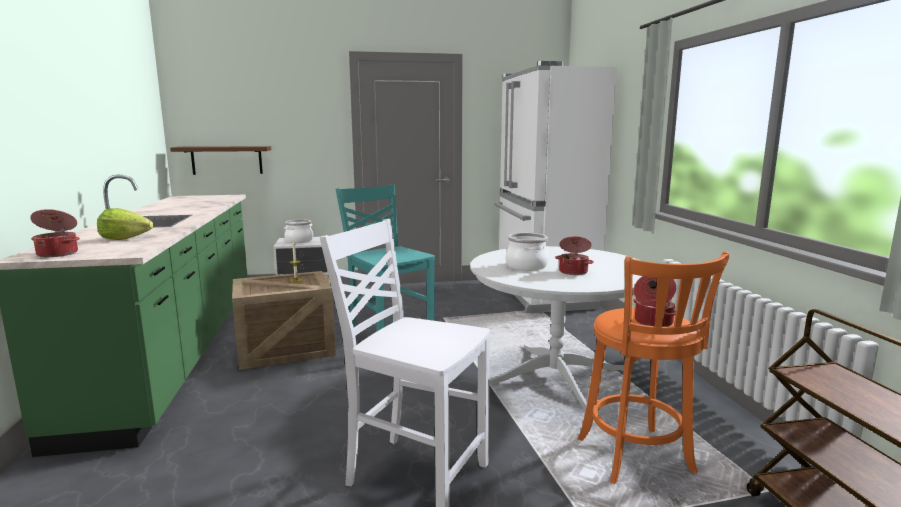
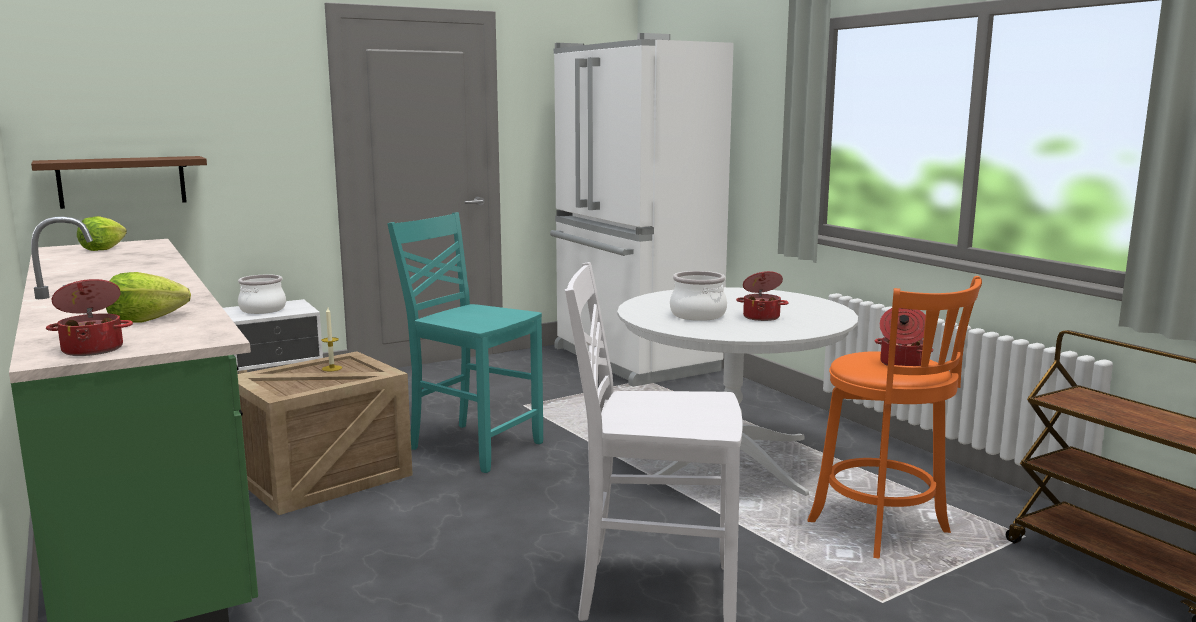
camera: 20 degrees left, 0 degrees up
(200, 198) = (103, 249): none -> lettuce

